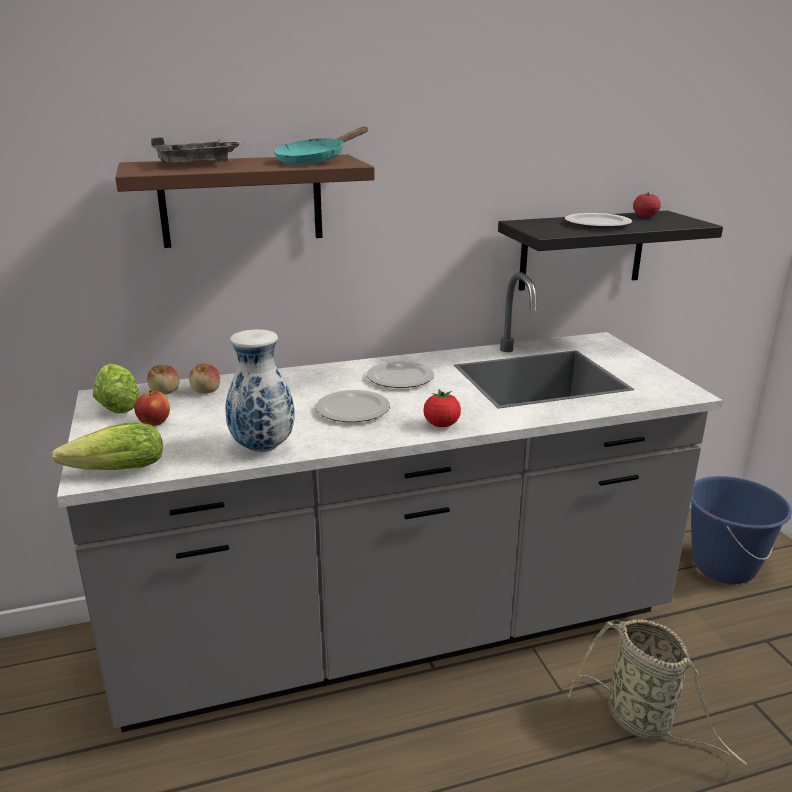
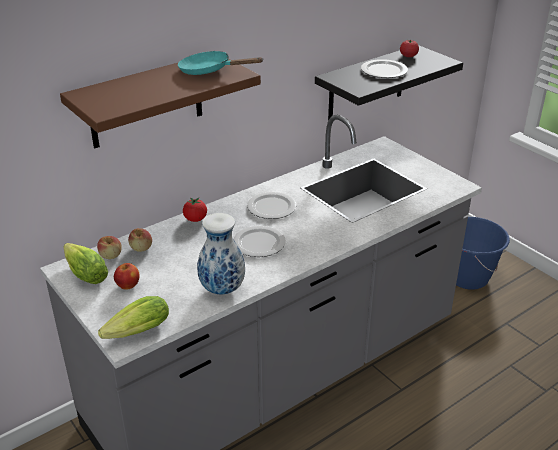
camera: 20 degrees left, 10 degrees up
(199, 164) = (130, 89): grey tray -> none
(315, 161) = (210, 71): turquoise frying pan -> turquoise frying pan turned 90 degrees clockwise
(441, 425) = (325, 245): tomato -> tomato (195, 219)
(643, 721) = (455, 394): basket -> none

